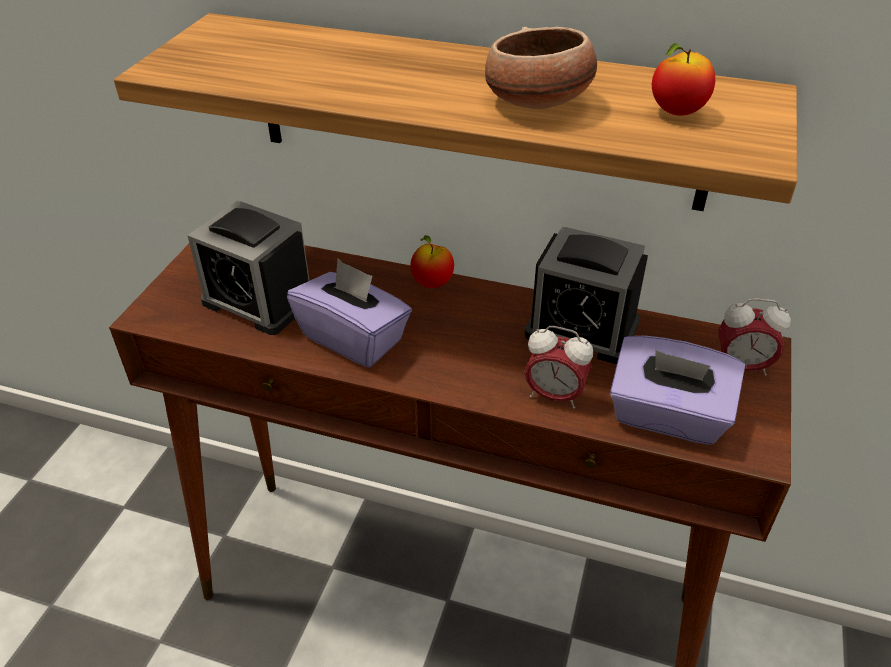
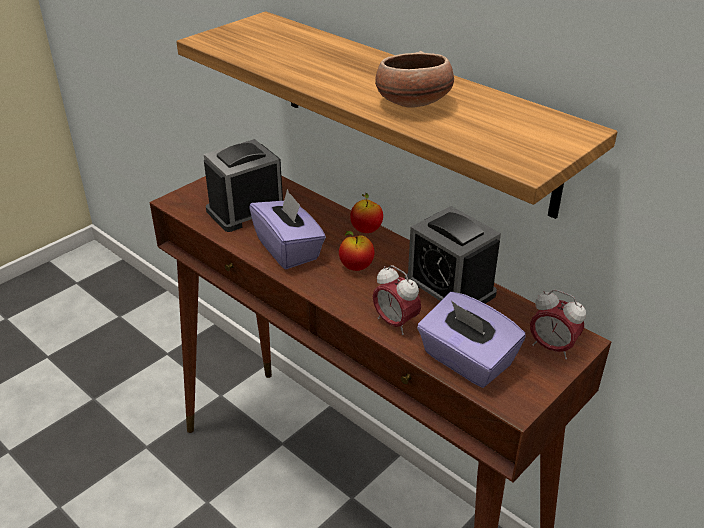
camera: 25 degrees right, 5 degrees down
(259, 300) = (246, 210): alarm clock -> alarm clock turned 90 degrees clockwise
(677, 112) = (502, 129): apple -> apple (356, 267)

